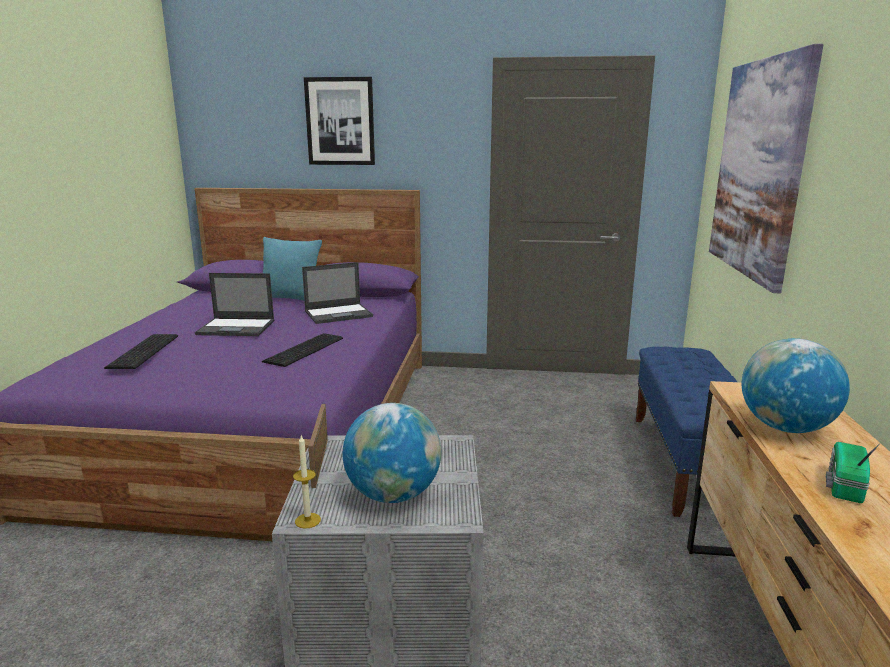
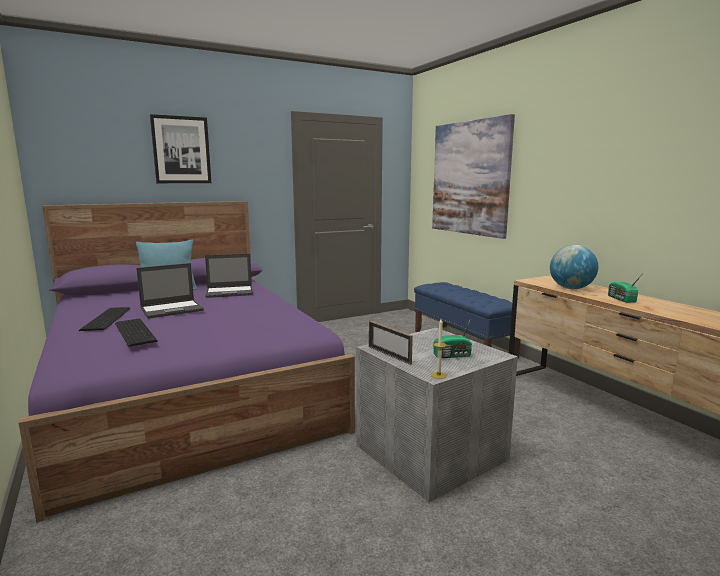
camera: 35 degrees left, 5 degrees down
(306, 349) = (256, 311): keyboard -> keyboard (108, 318)
(339, 314) = (230, 292): laptop -> laptop turned 45 degrees clockwise
(393, 494) = (453, 355): globe -> radio

